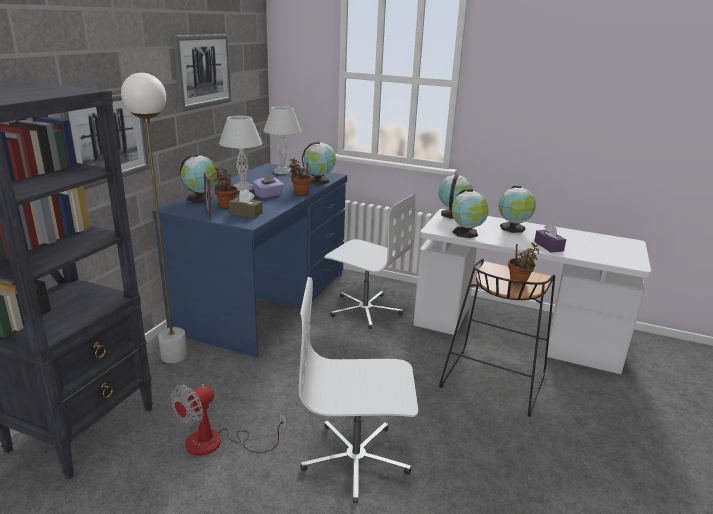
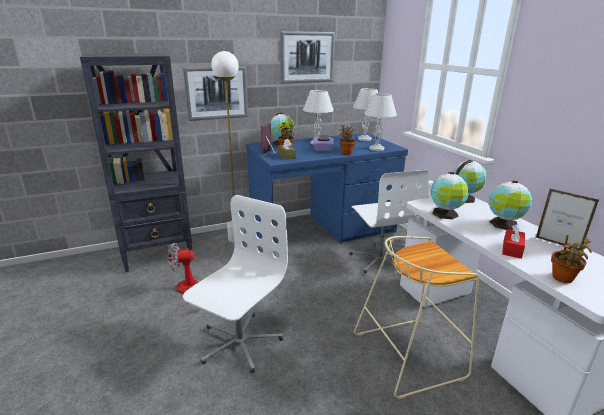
camera: 45 degrees right, 0 degrees up
(319, 181) = (377, 148): globe -> white table lamp
(356, 459) = (239, 342): white office chair -> white office chair turned 75 degrees clockwise
(492, 380) = (409, 354): black stool -> beige stool
(519, 282) = (430, 267): potted plant -> potted plant (562, 279)
(548, 246) = (512, 249): purple tissue box -> red tissue box
(561, 232) = (557, 244): none -> picture frame

